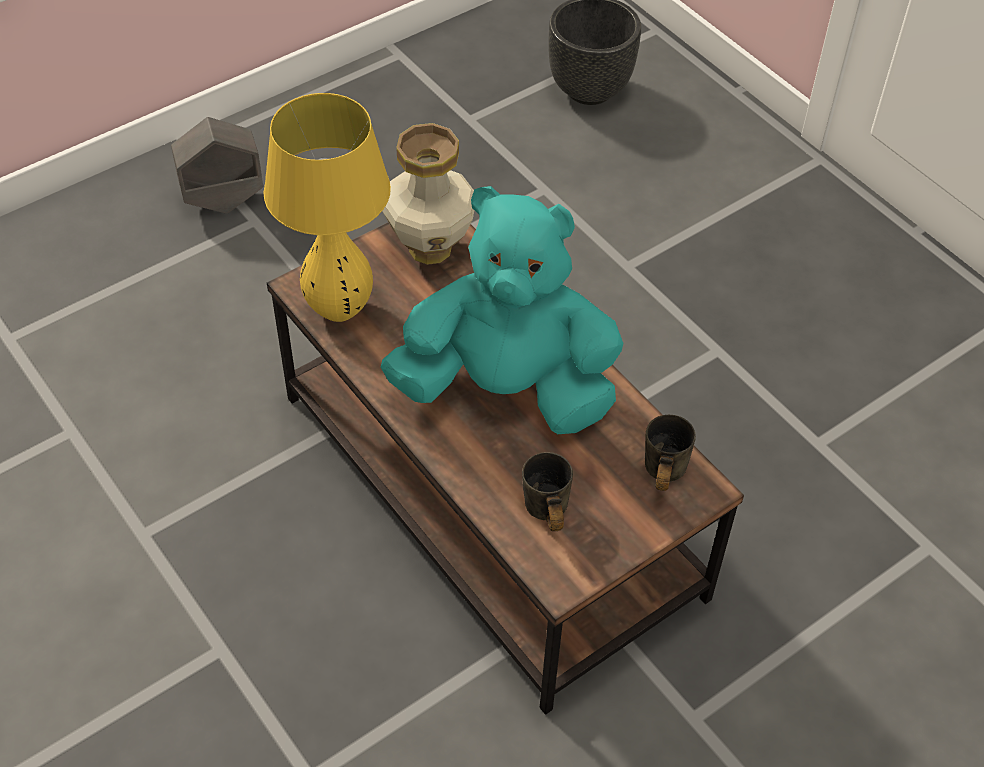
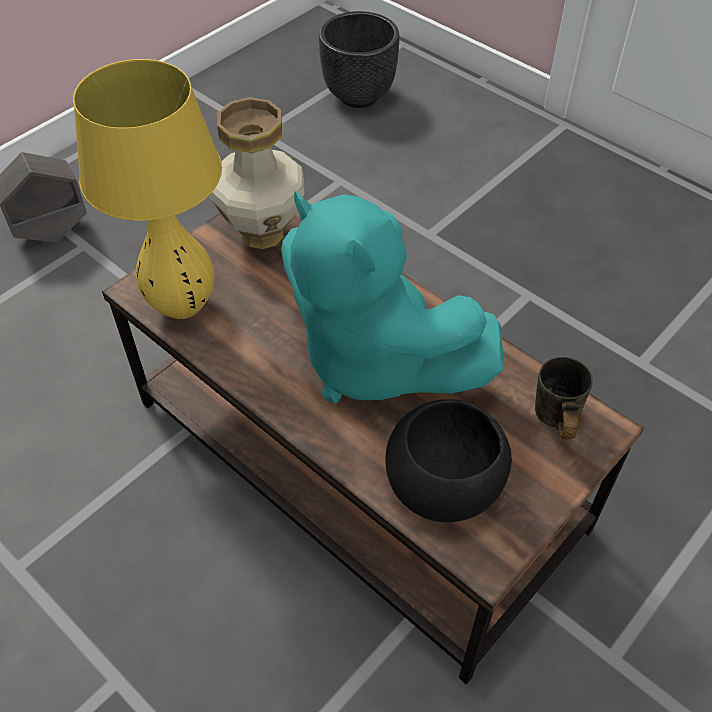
camera: 10 degrees left, 0 degrees up
(507, 389) = (373, 359): turquoise plush toy -> turquoise plush toy turned 135 degrees counterclockwise
(542, 514) = (445, 487): grey mug -> black bowl

